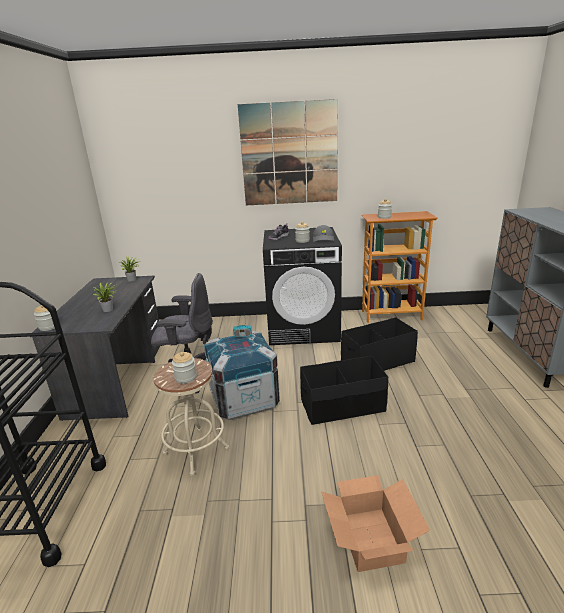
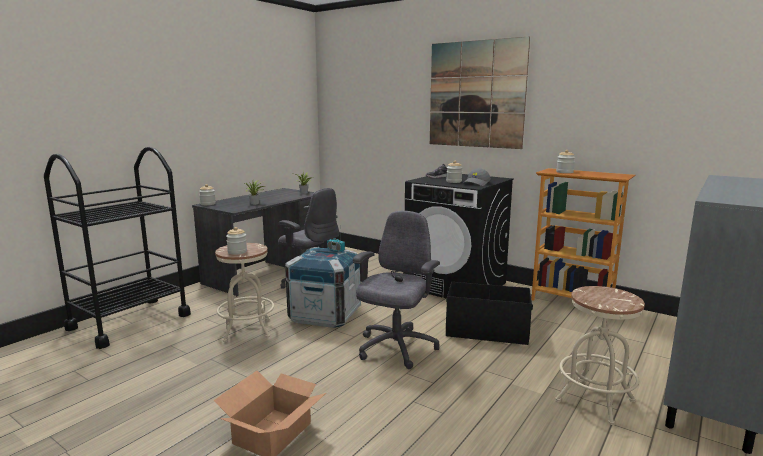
camera: 35 degrees right, 10 degrees down
(342, 406) = (395, 349): black storage box -> grey office chair
(498, 387) = (594, 400): none -> beige stool

